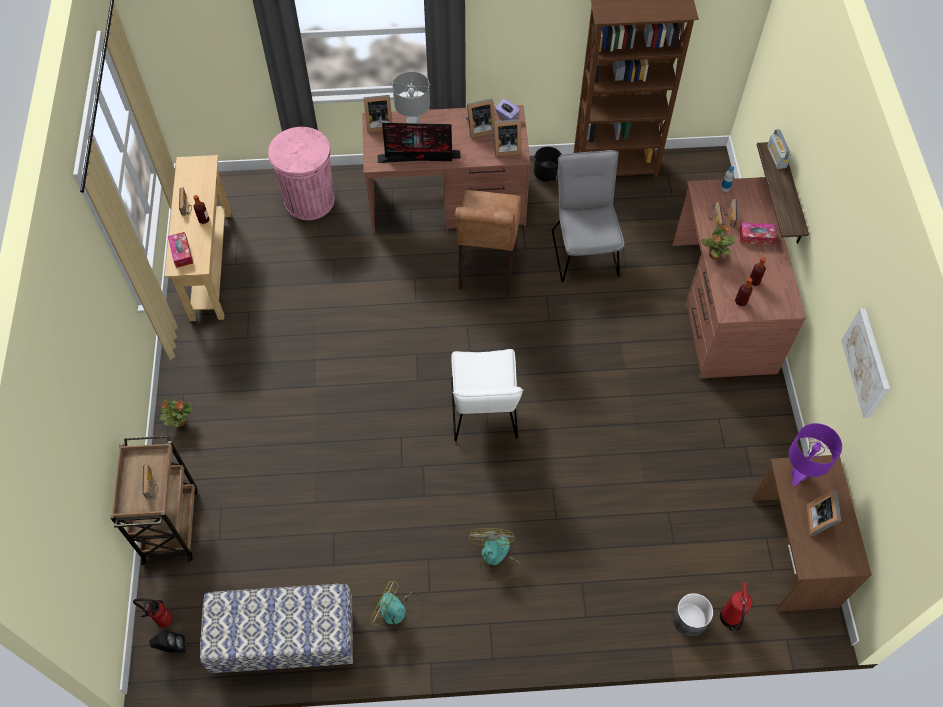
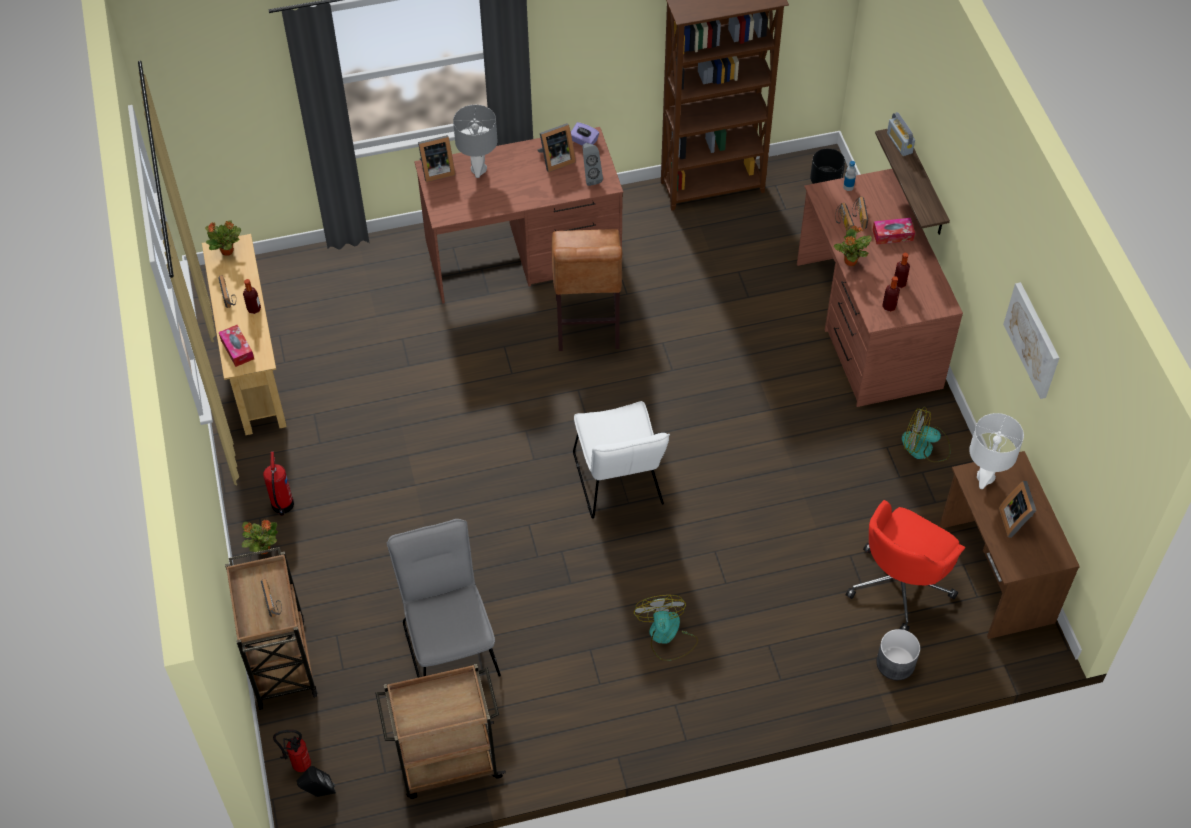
camera: 10 degrees left, 5 degrees down
(195, 167) = (227, 251): none -> potted plant
(285, 641) = (446, 762): bench -> brown cart
(309, 200) = (356, 276): pink trash can -> none
(398, 612) = (569, 711): fan -> fan (925, 447)
(420, 156) = (494, 201): monitor -> none
(505, 147) = (590, 177): picture frame -> grey speaker
(547, 174) = (634, 205): black planter -> black planter (826, 181)
(584, 249) = (695, 284): grey chair -> grey chair (449, 642)
(707, 546) = (900, 584): none -> red office chair
(729, 619) = (939, 655): fire extinguisher -> fire extinguisher (282, 506)
(799, 474) = (985, 477): purple table lamp -> white table lamp

